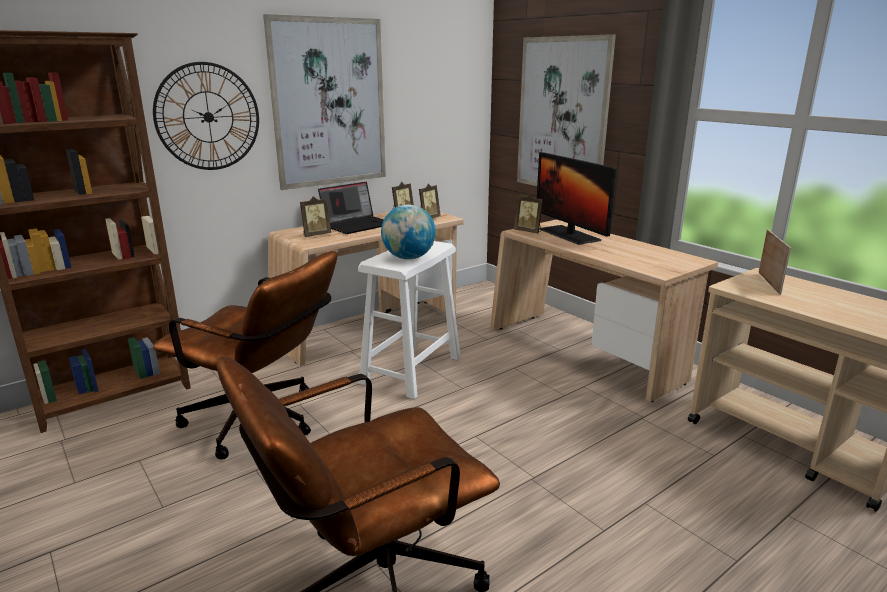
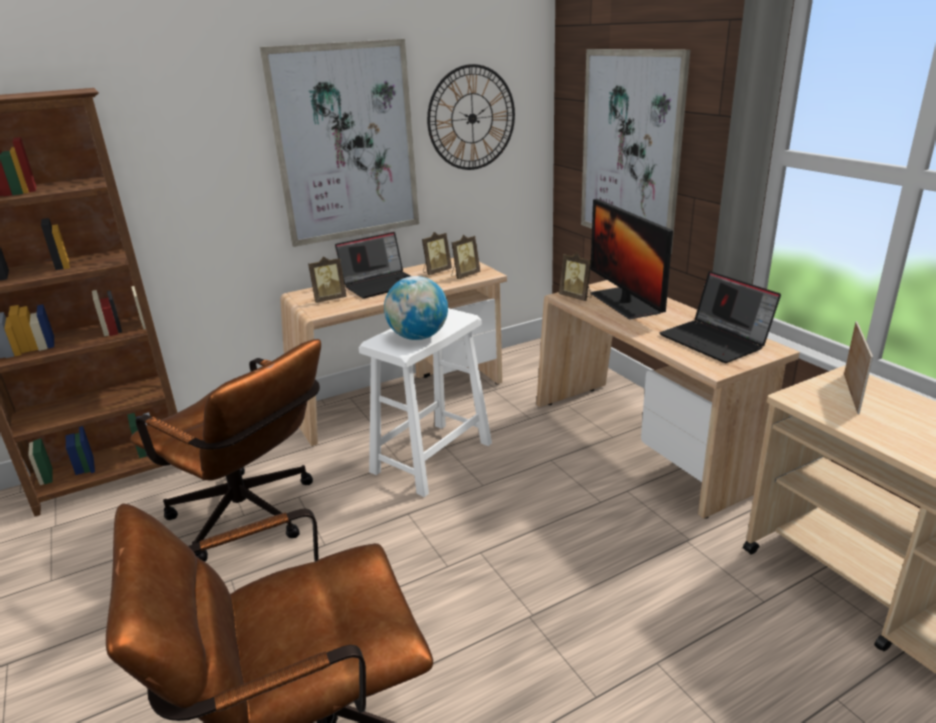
camera: 10 degrees right, 5 degrees up
(208, 117) = (202, 170): wall clock -> wall clock (472, 118)
(652, 256) = (716, 341): none -> laptop

